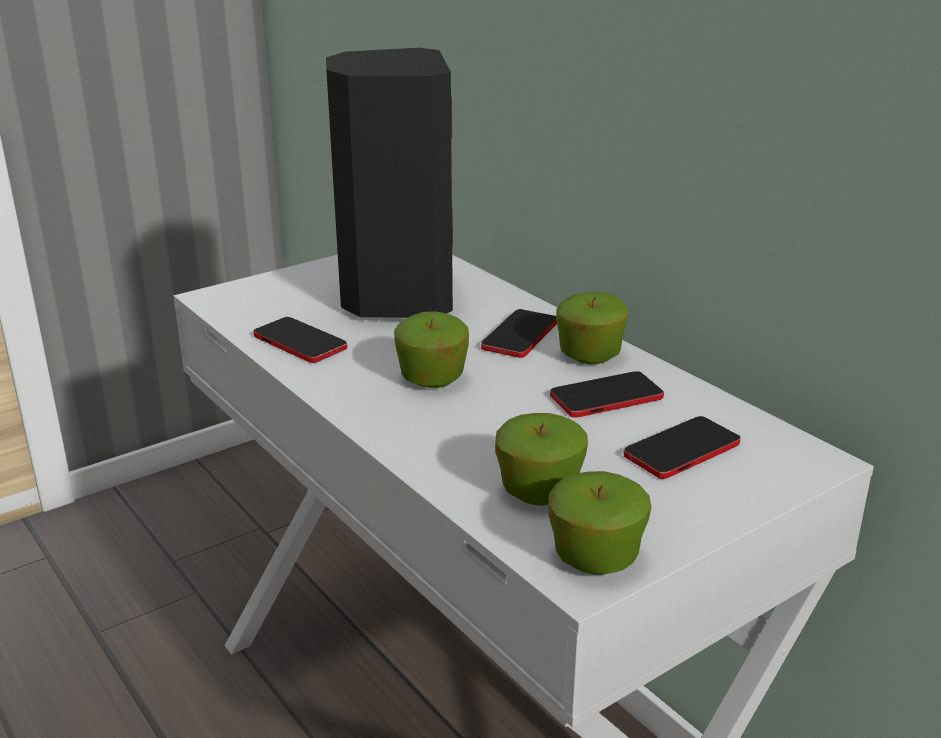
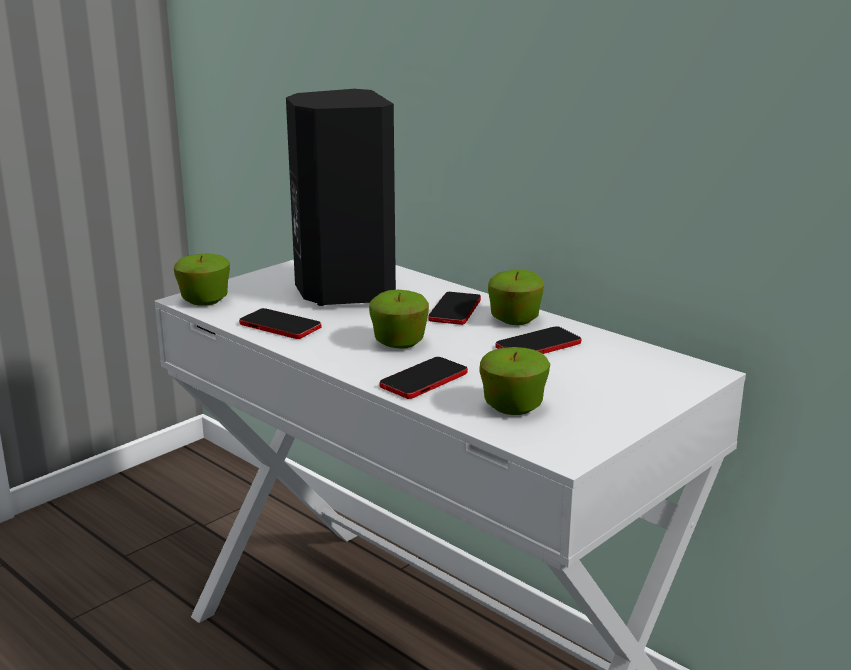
camera: 10 degrees left, 5 degrees down
(595, 558) = (570, 442): apple -> apple (204, 300)
(682, 449) = (607, 373): phone -> phone (424, 379)

